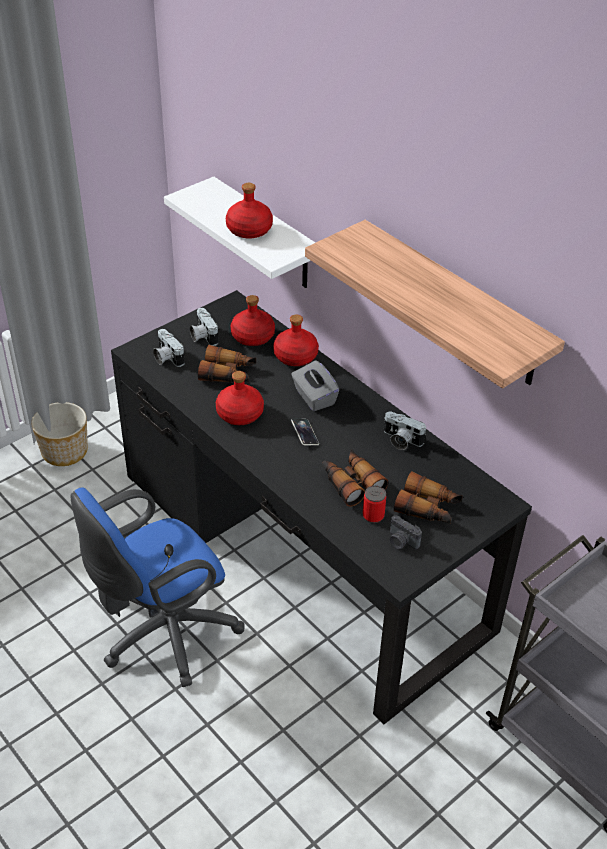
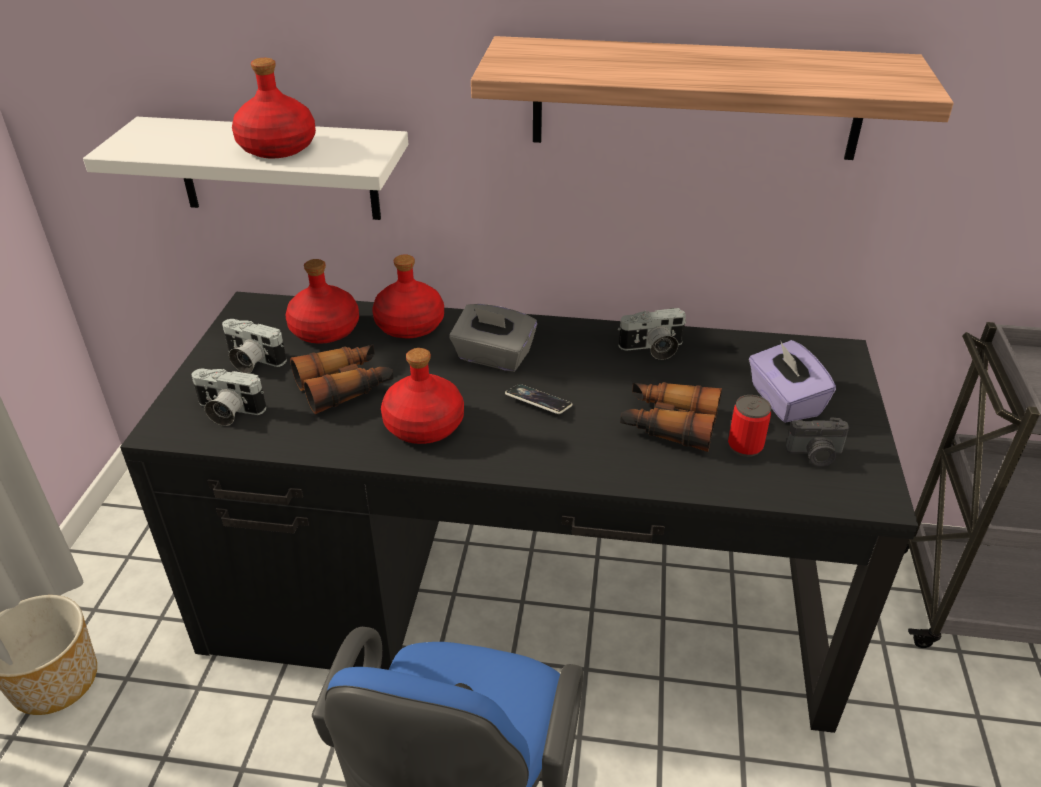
camera: 40 degrees left, 5 degrees down
(428, 508) = (784, 401): binoculars -> purple tissue box

